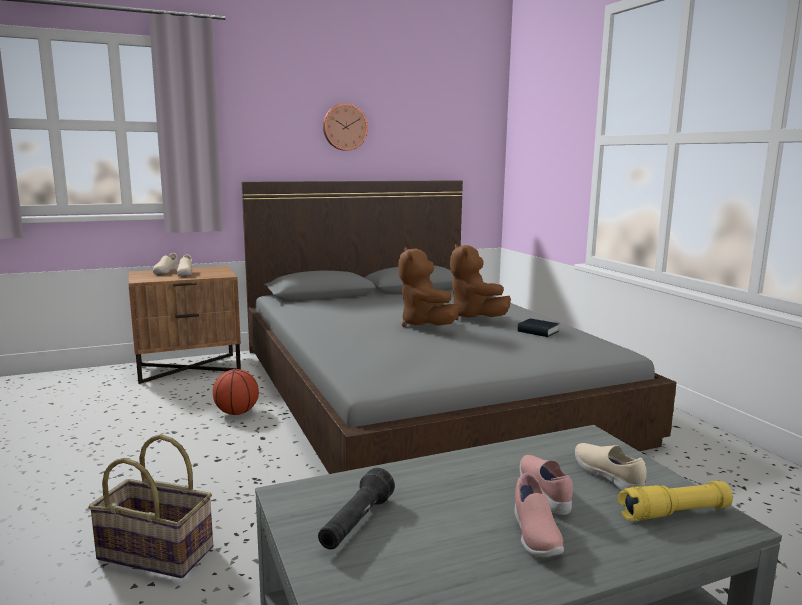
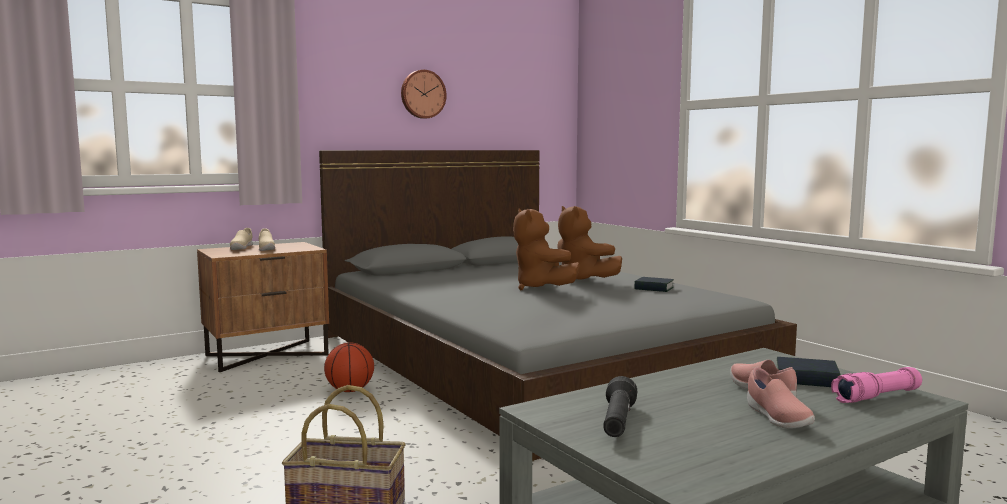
camera: 10 degrees left, 5 degrees down
(608, 477) = (806, 379): beige shoe -> book
(674, 513) = (877, 396): yellow flashlight -> pink flashlight

